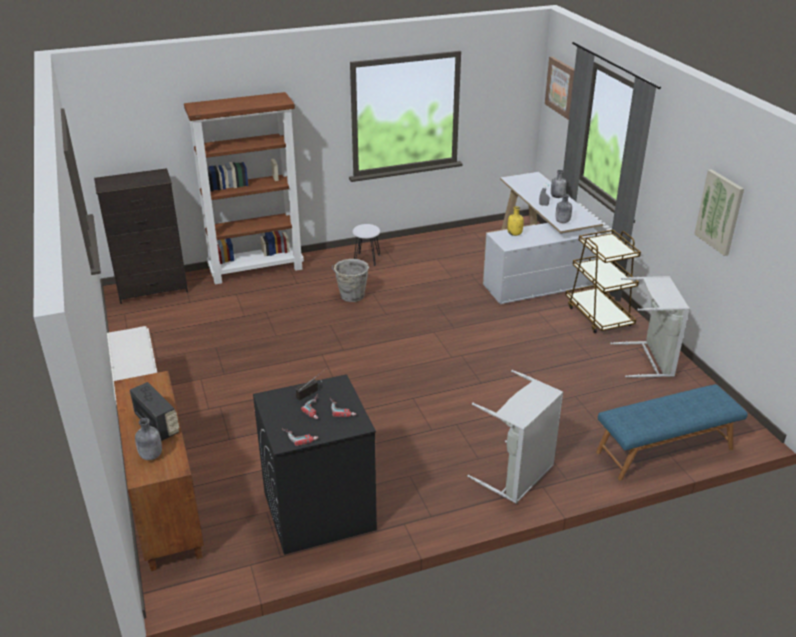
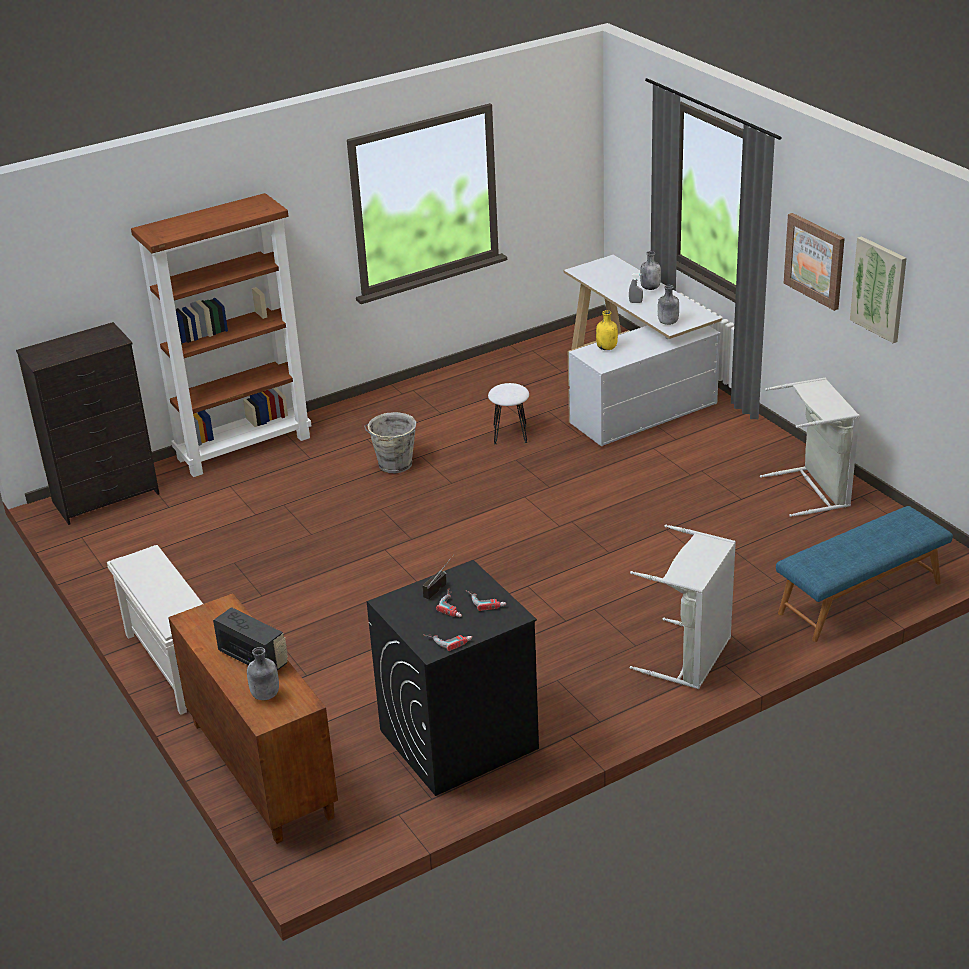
camera: 10 degrees left, 0 degrees up
(366, 259) = (395, 410): white stool -> white stool (509, 435)
(561, 87) = (632, 136): picture -> picture (815, 260)
(598, 316) = (734, 442): brown cart -> none

